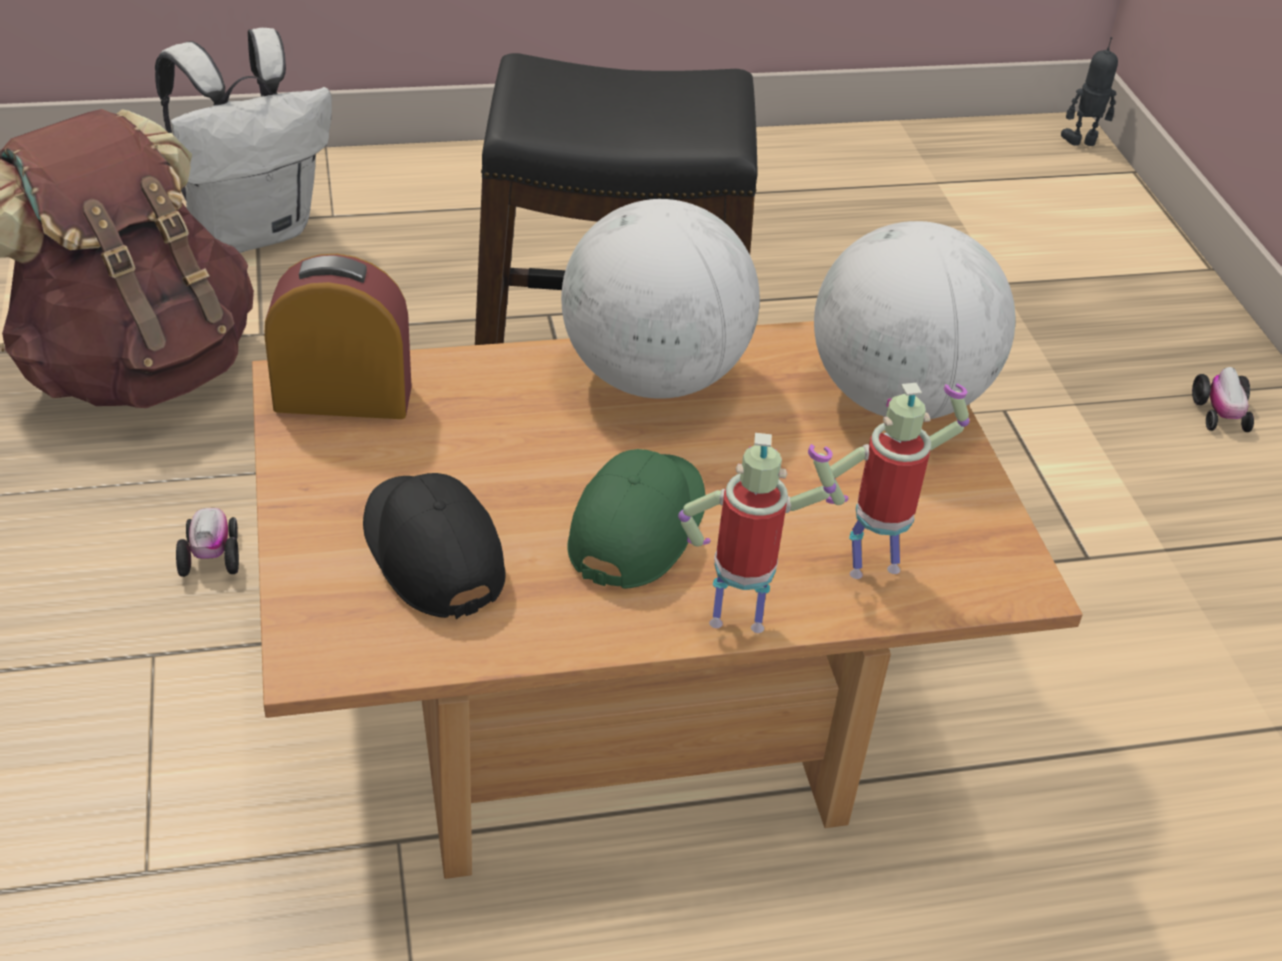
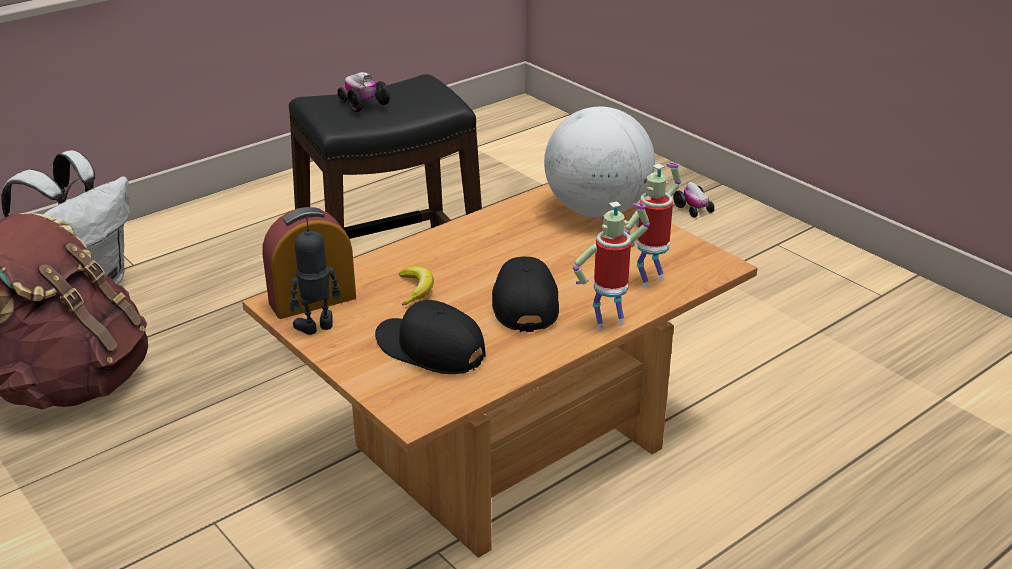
camera: 25 degrees left, 10 degrees down
(211, 557) = (208, 461): toy car -> toy car (363, 104)
(499, 437) = (416, 290): none -> banana
(638, 526) = (524, 303): green cap -> black cap
(654, 377) = (470, 239): globe -> none
(1081, 142) = (533, 108): toy robot -> toy robot (317, 328)

